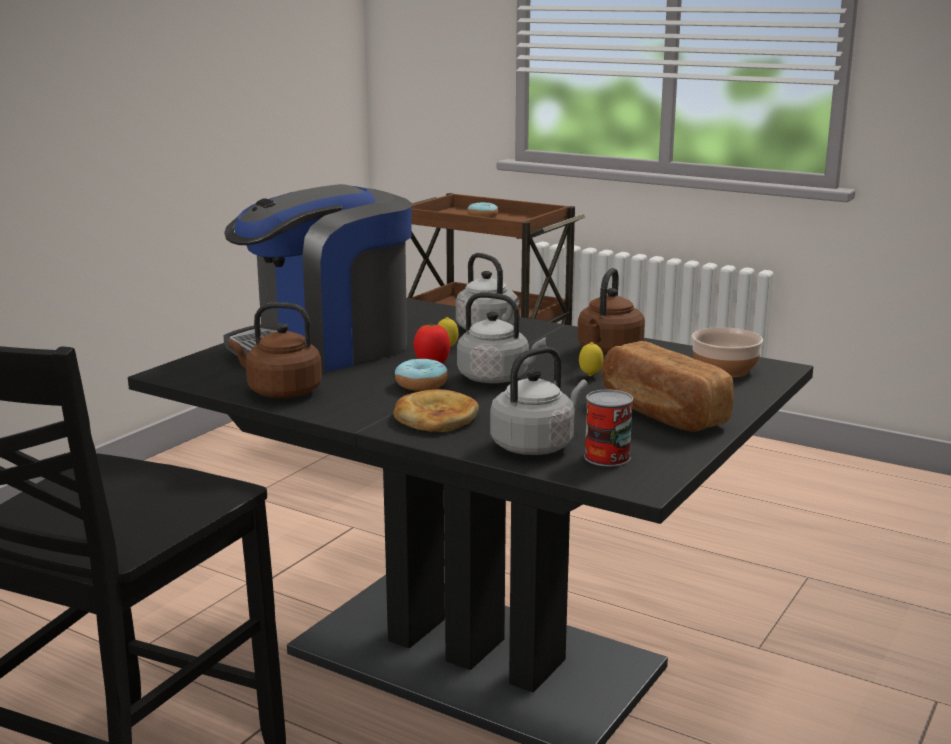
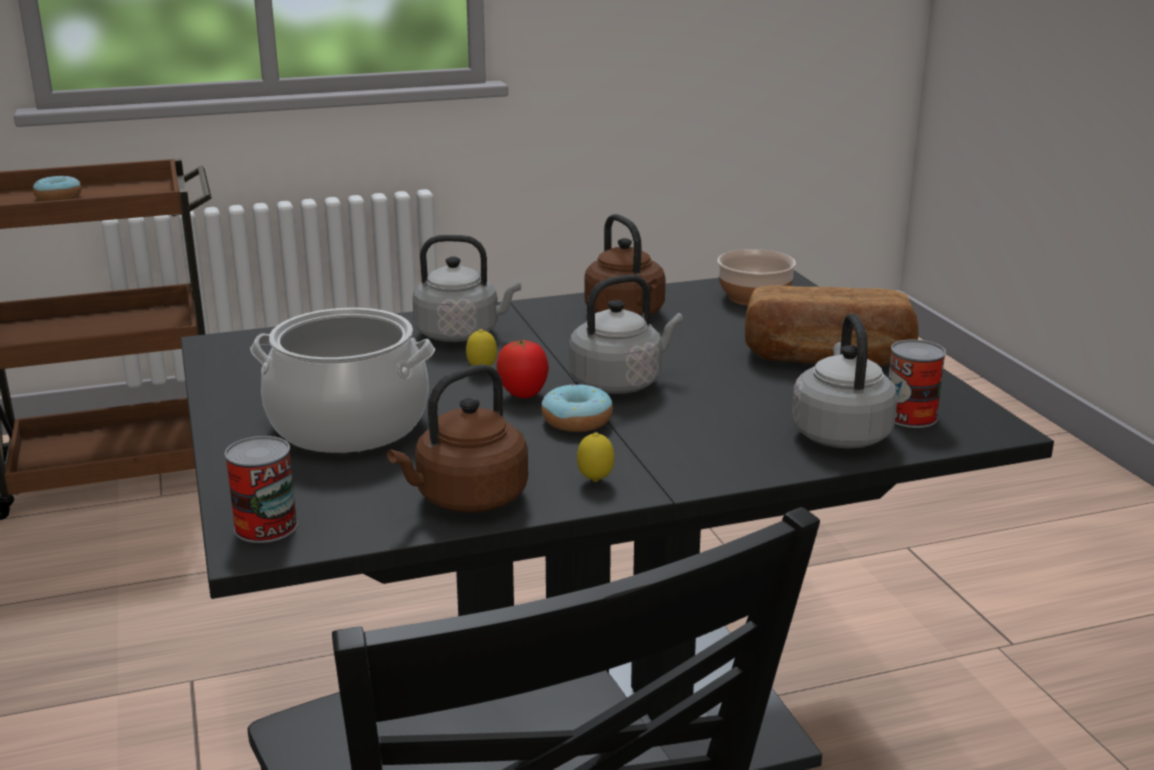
camera: 50 degrees left, 5 degrees up
(189, 369) = (266, 527): none -> can
(325, 347) = (349, 424): coffee machine -> cooking pot
(436, 417) = (692, 448): bread -> none
(590, 376) = (683, 345): lemon -> lemon (595, 481)

